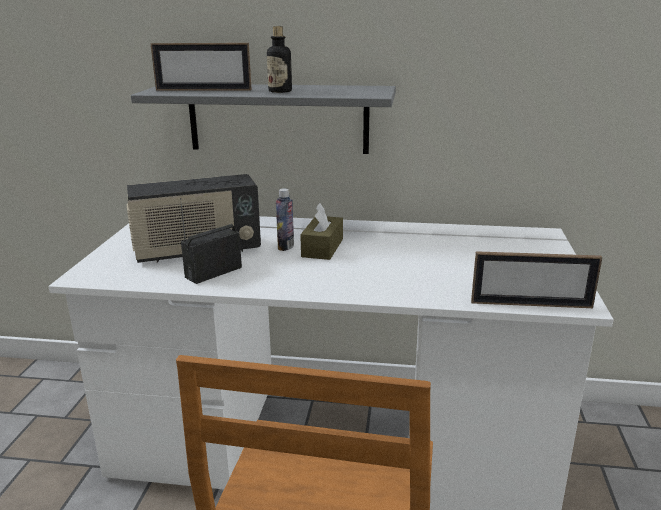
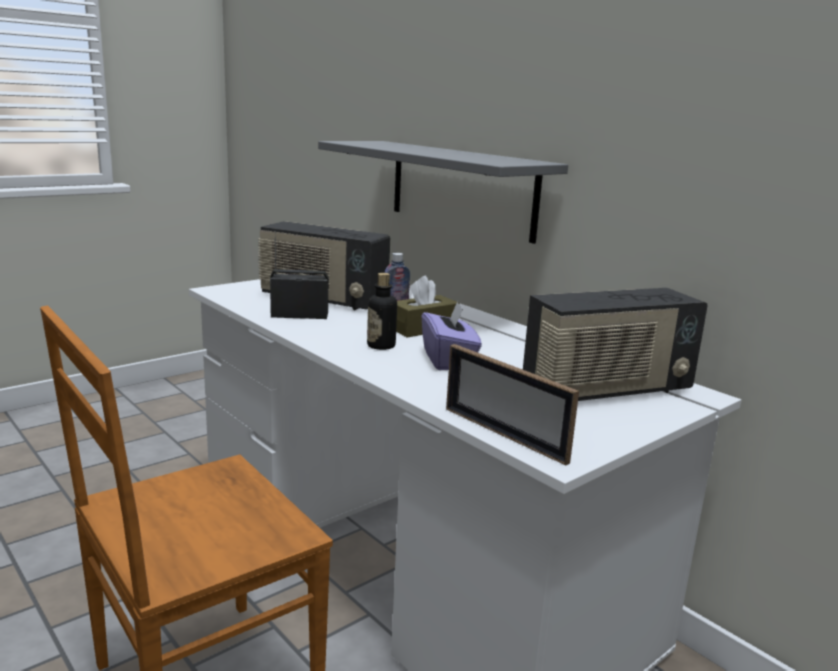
camera: 40 degrees right, 5 degrees down
(203, 90) = (381, 145): picture frame -> none
(280, 91) = (433, 152): bottle -> bottle (381, 346)
(393, 266) = (448, 360): none -> purple tissue box
(507, 250) = (606, 391): none -> radio

